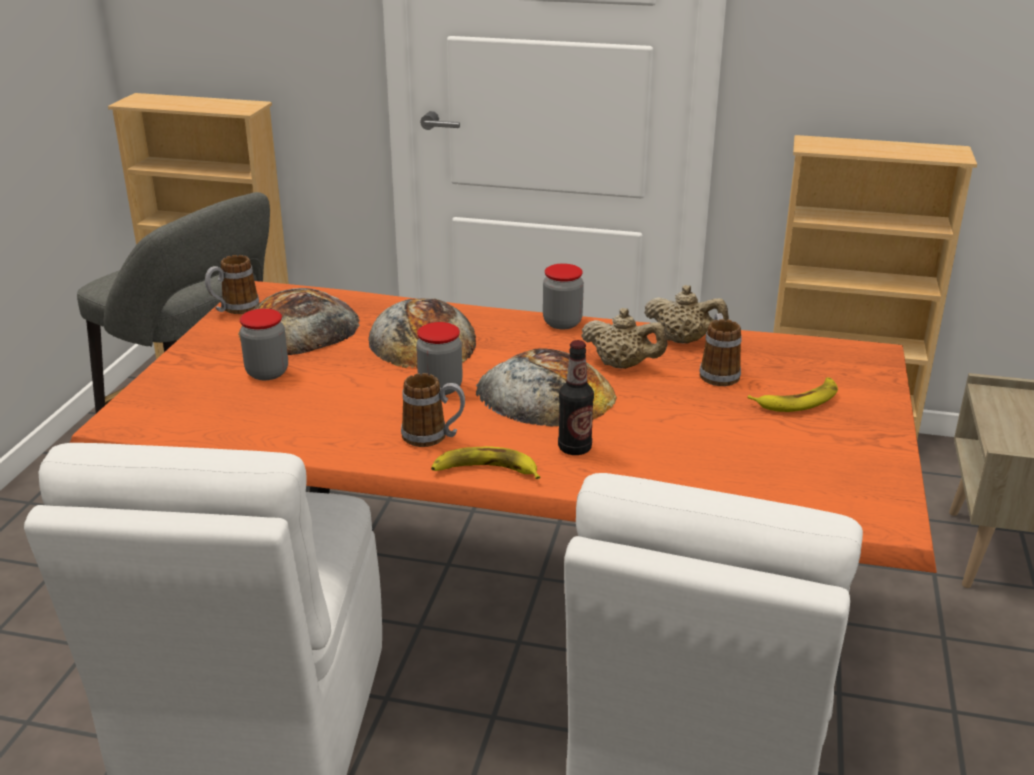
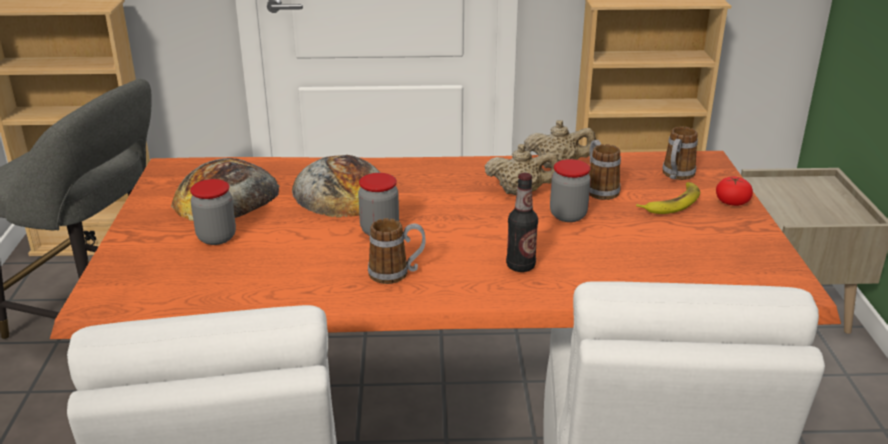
camera: 15 degrees left, 0 degrees up
(234, 309) = (155, 185): mug -> mug (676, 176)
(485, 471) = (457, 296): banana -> none
(545, 394) = (471, 224): bread -> none
(562, 323) = (452, 163): jar -> jar (568, 215)
(874, 409) = (732, 202): none -> tomato

